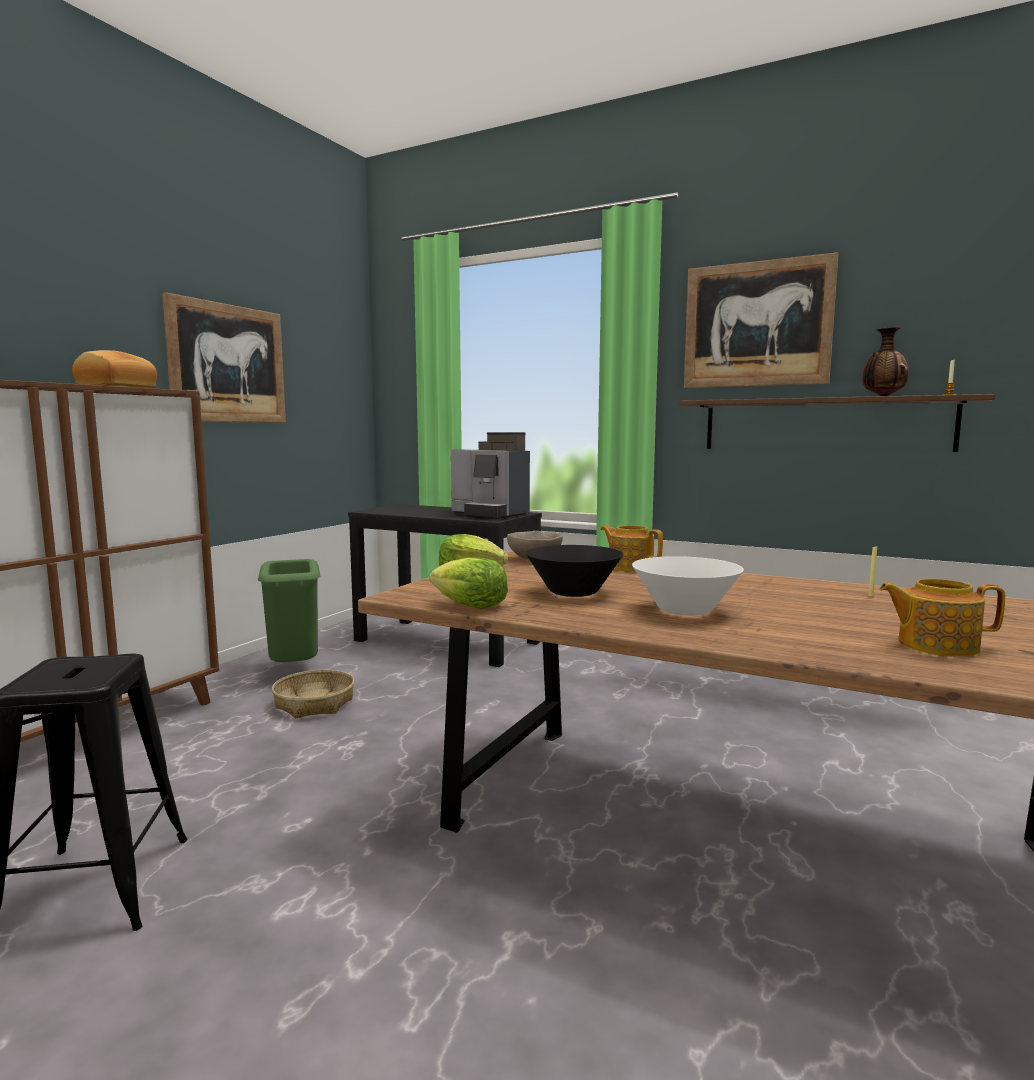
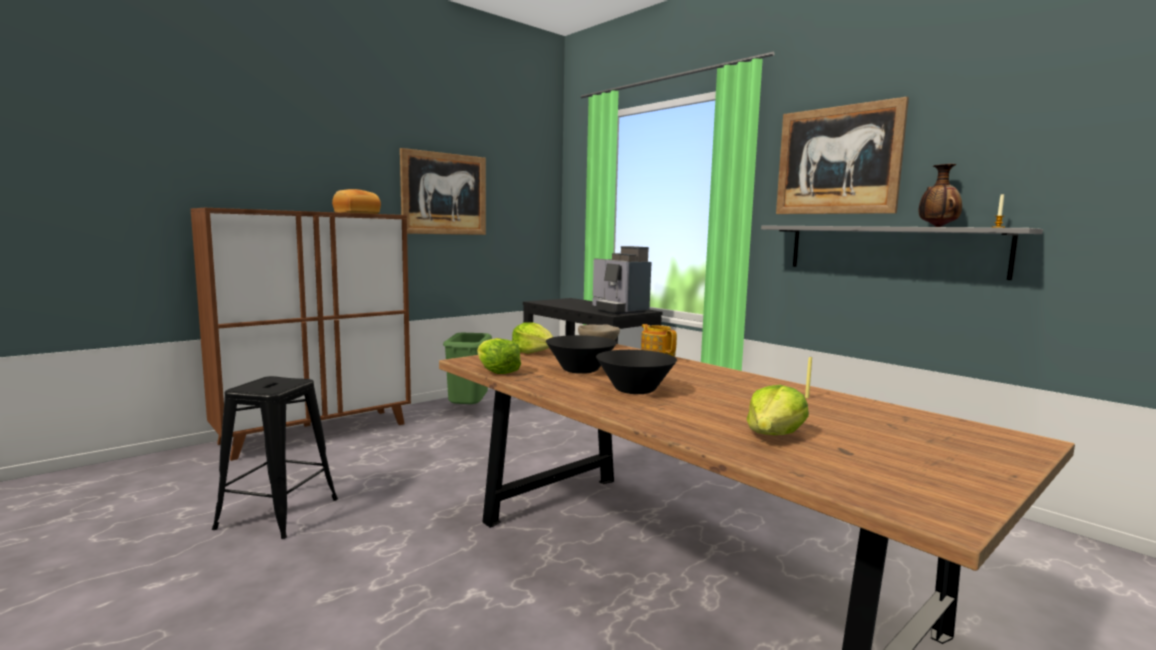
camera: 20 degrees right, 0 degrees up
(314, 704) = (465, 434): basket -> none
(684, 610) = (634, 390): white bowl -> black bowl
(824, 425) = (891, 250): brown shelf -> grey shelf
(935, 645) = (774, 435): teapot -> lettuce

